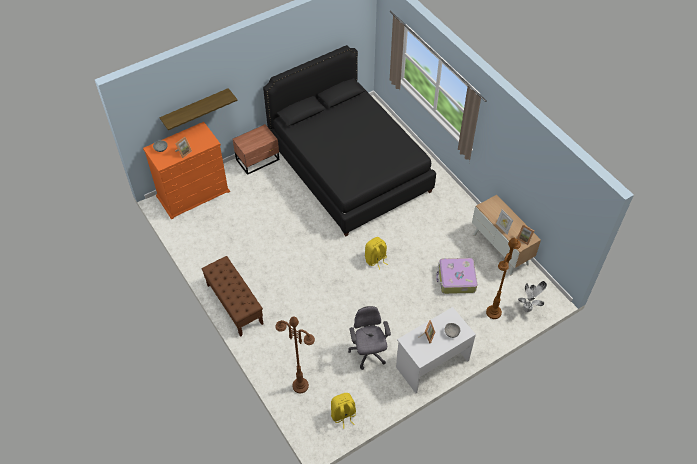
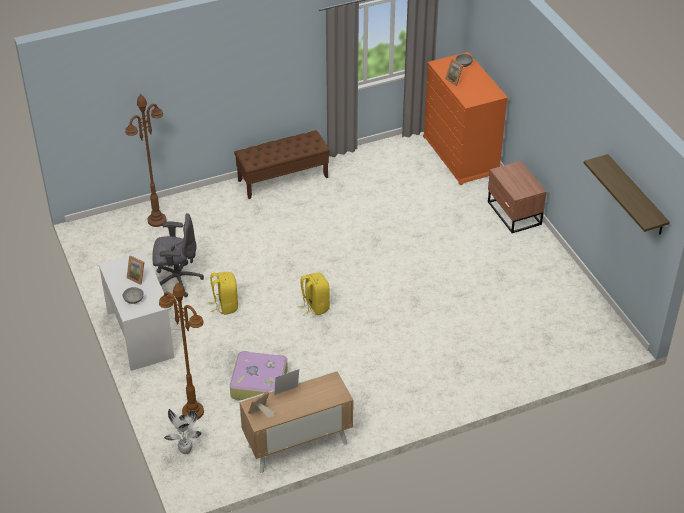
camera: 100 degrees right, 10 degrees down
(195, 108) = (510, 73): shelf -> shelf (636, 196)
(343, 415) = (107, 249): yellow backpack -> yellow backpack (225, 305)
(349, 167) = (487, 302): black bed -> none

